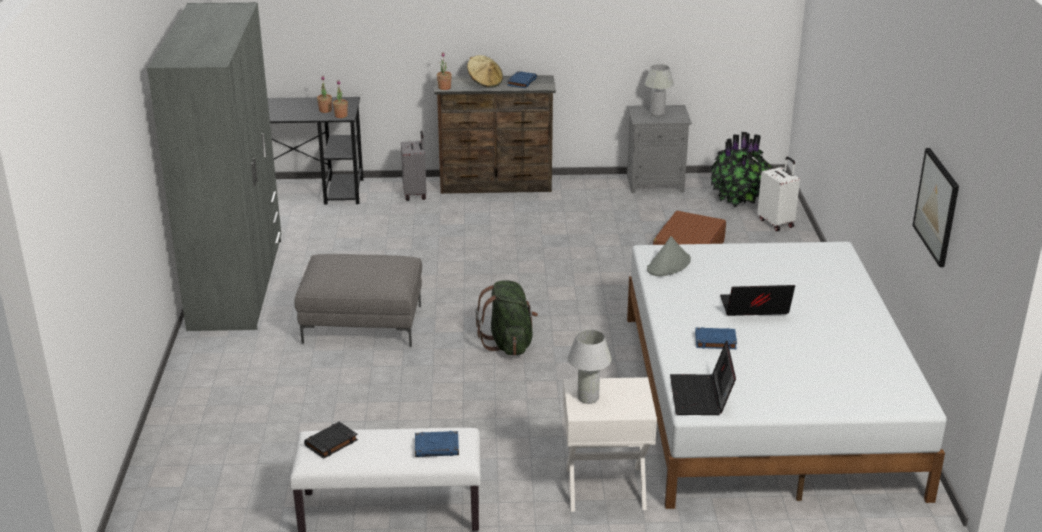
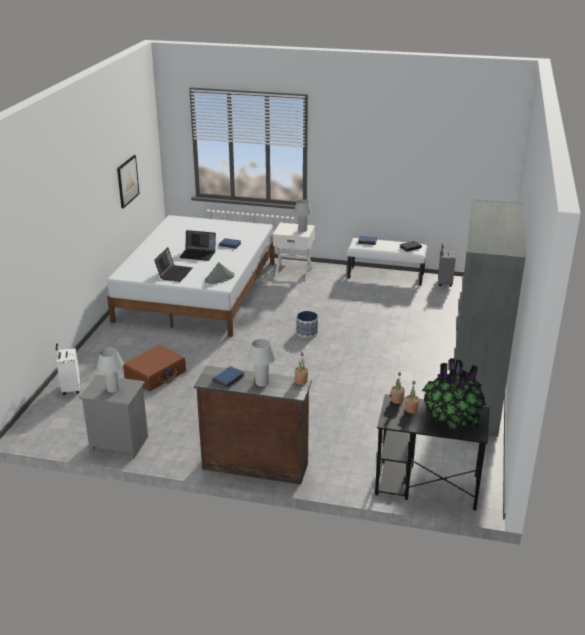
camera: 165 degrees left, 0 degrees up
(364, 324) = (388, 355): grey ottoman -> none
(415, 194) = (329, 466): grey suitcase -> grey suitcase (444, 283)
(485, 83) = (262, 383): beige hat -> white table lamp
(509, 344) = (307, 332): green backpack -> planter
(701, 396) = (255, 229): laptop -> laptop (174, 273)
(739, 198) = (70, 416): potted plant -> potted plant (451, 420)

